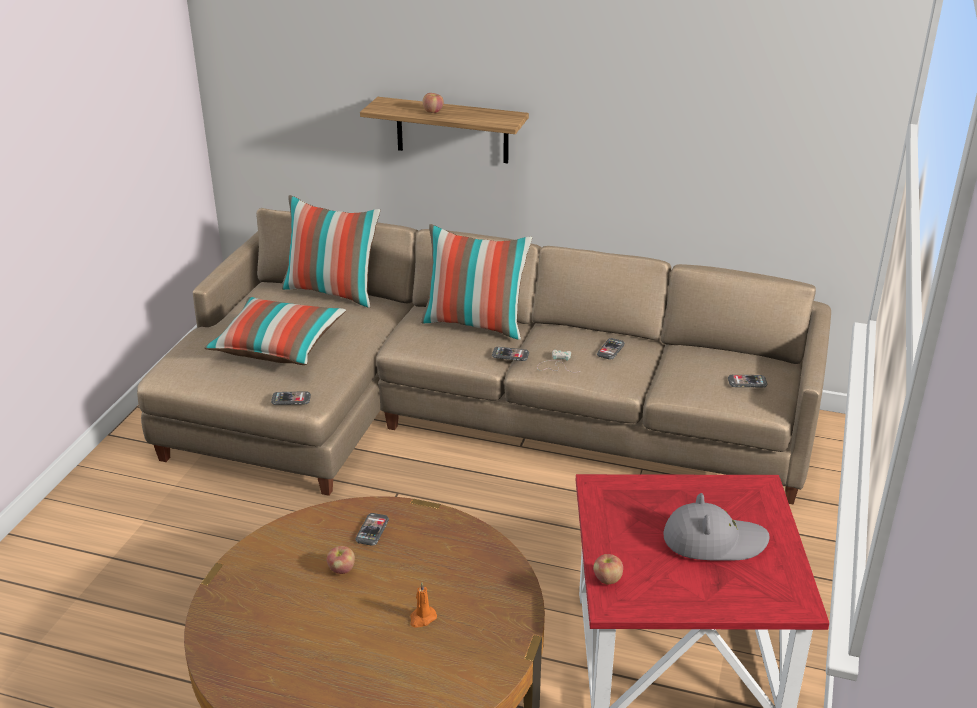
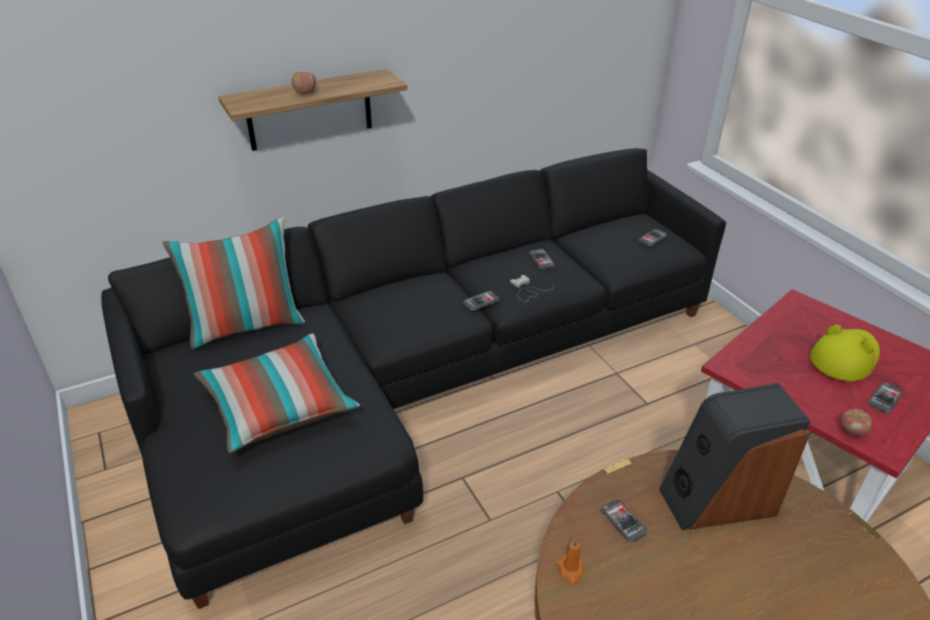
camera: 45 degrees left, 5 degrees up
(291, 399) = (369, 450): phone -> phone (884, 398)
(342, 569) = (661, 577): apple -> none
(422, 618) = (776, 567): orange candle -> orange candle (571, 571)
(454, 563) = (717, 500): none -> speaker
(464, 415) = (419, 379): beige sofa -> black sofa
(475, 324) = (416, 291): pillow -> none
(713, 540) = (844, 357): grey hat -> yellow hat

